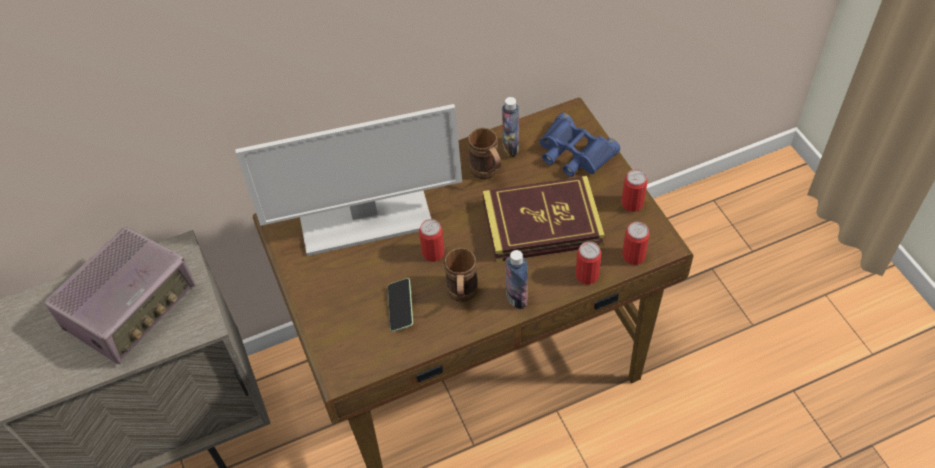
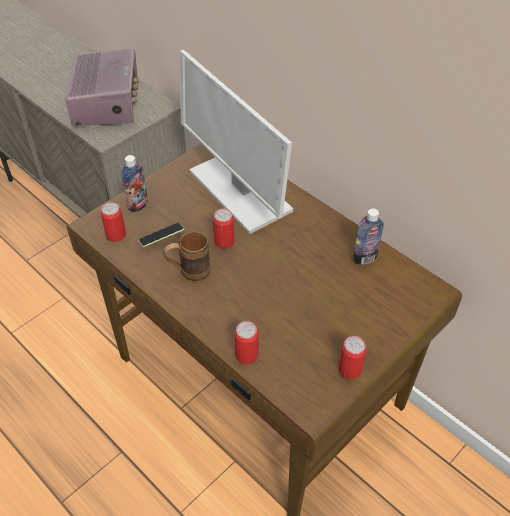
camera: 65 degrees right, 5 degrees down
(132, 307) = (107, 103): radio -> radio turned 105 degrees counterclockwise
(487, 173) = (326, 251): brown mug -> none
(516, 298) = (201, 310): bottle -> bottle (138, 205)
(542, 223) = (290, 305): book -> none
(574, 153) = (386, 306): blue binoculars -> none
(633, 256) = (286, 387): can -> can (116, 235)

